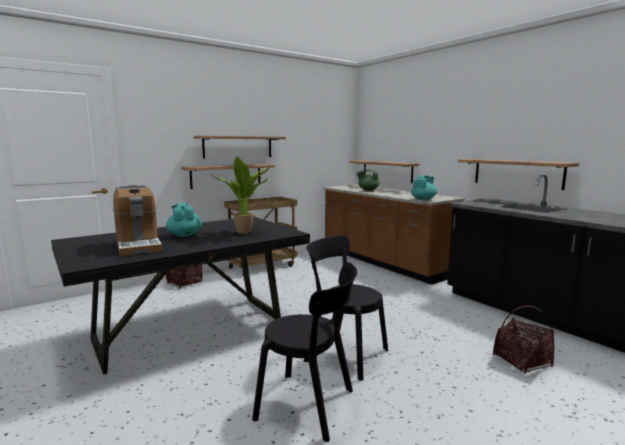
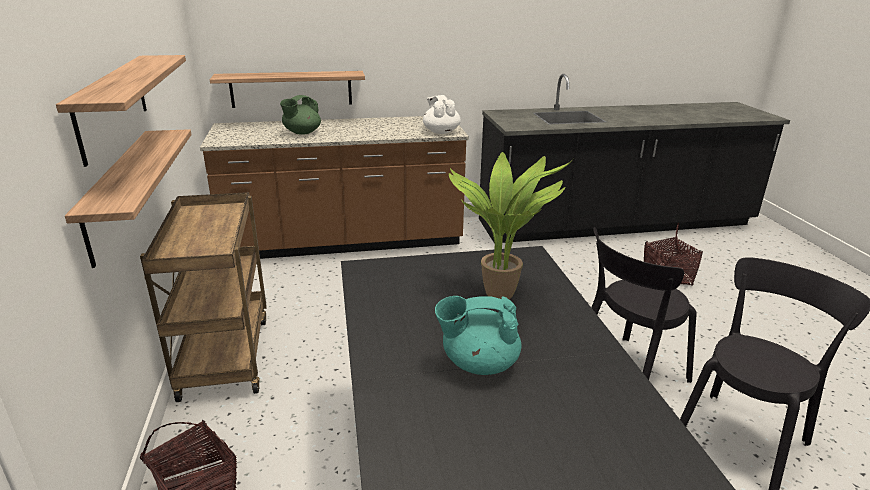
camera: 65 degrees left, 15 degrees up
(138, 245) = (556, 438): coffee machine -> none
(423, 199) = (441, 132): turquoise teapot -> white teapot
(517, 173) = (516, 73): shelf -> none

